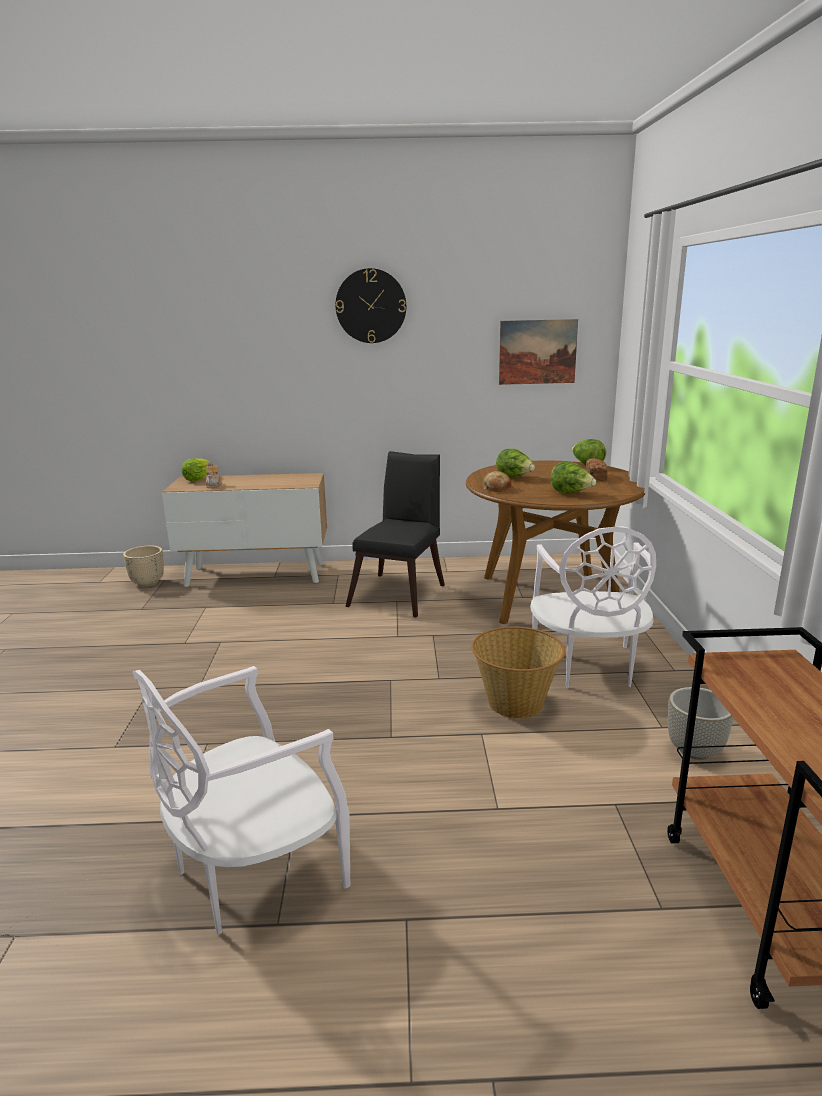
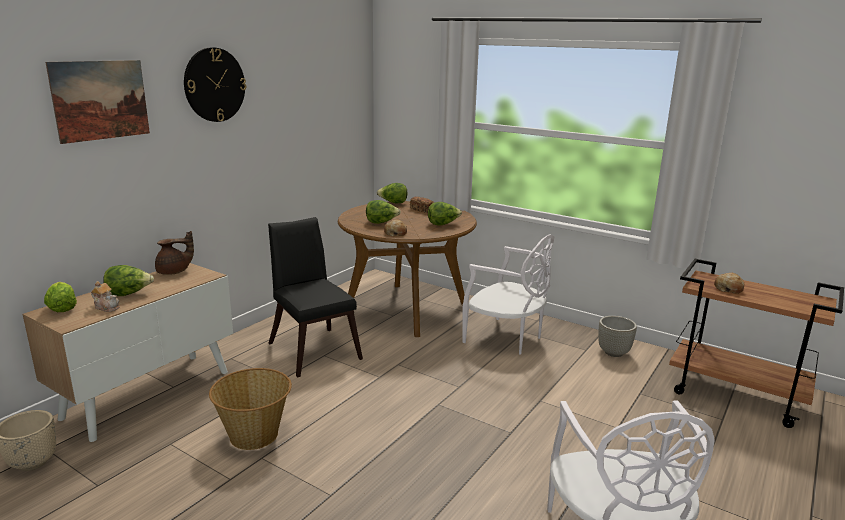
camera: 55 degrees left, 0 degrees up
(242, 482) = (129, 294): none -> lettuce
(298, 477) = (174, 272): none -> brown teapot
(515, 704) = (520, 376): basket -> basket (254, 435)
(537, 352) = (332, 118): picture -> picture (101, 100)
(764, 687) = (728, 288): none -> bread

